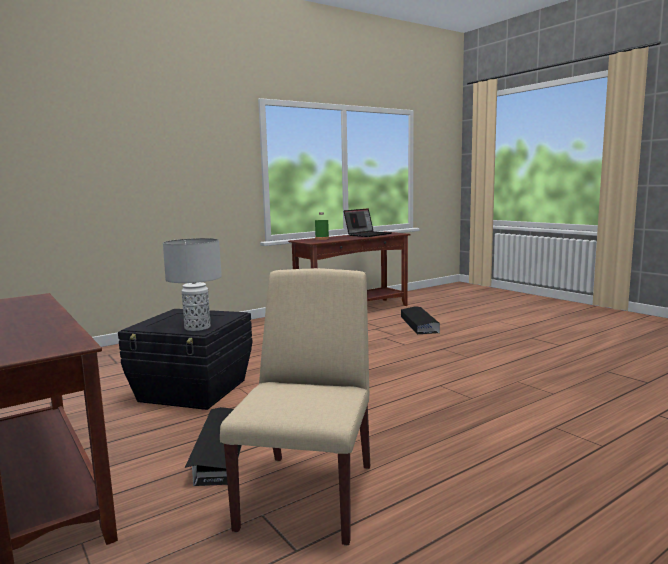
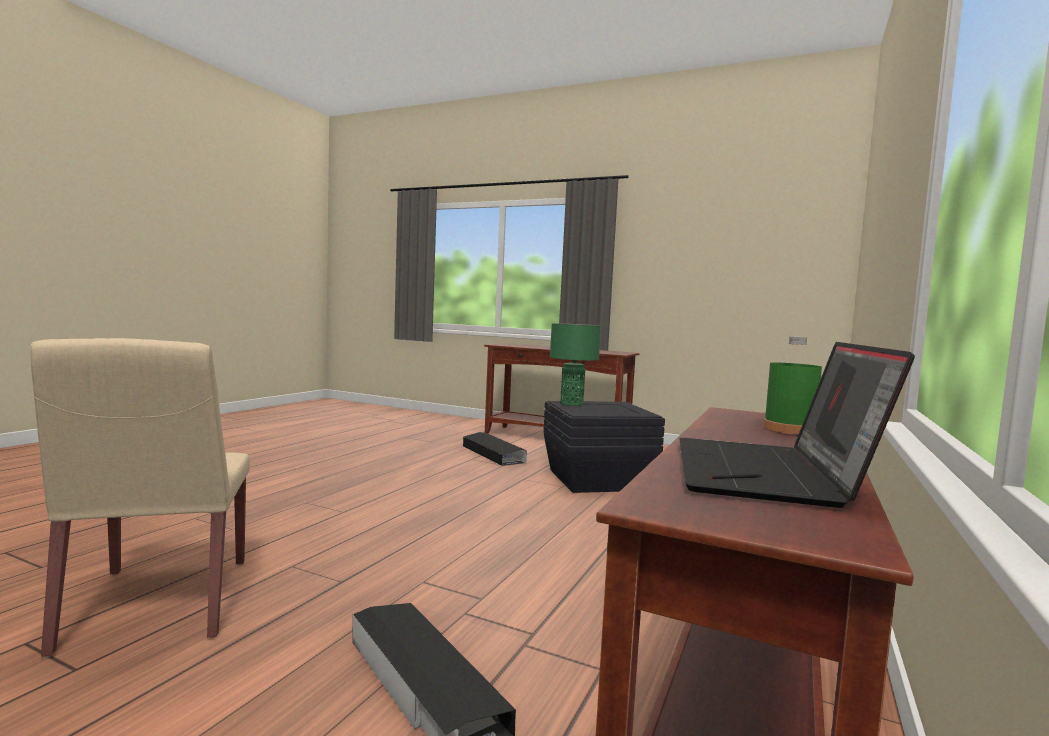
camera: 150 degrees right, 5 degrees down
(198, 327) = (571, 404): white table lamp -> green table lamp
(308, 495) = (415, 447): beige chair -> beige chair (158, 604)

